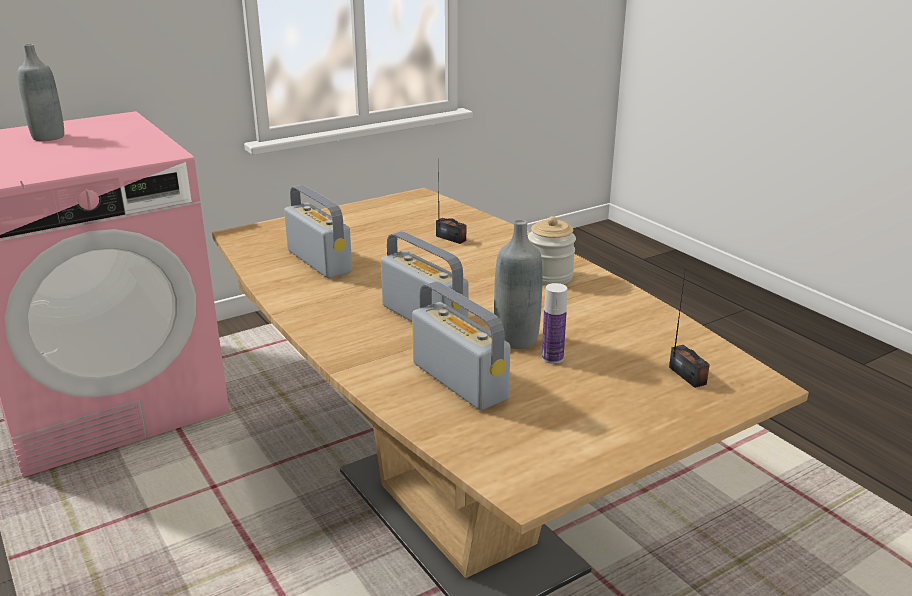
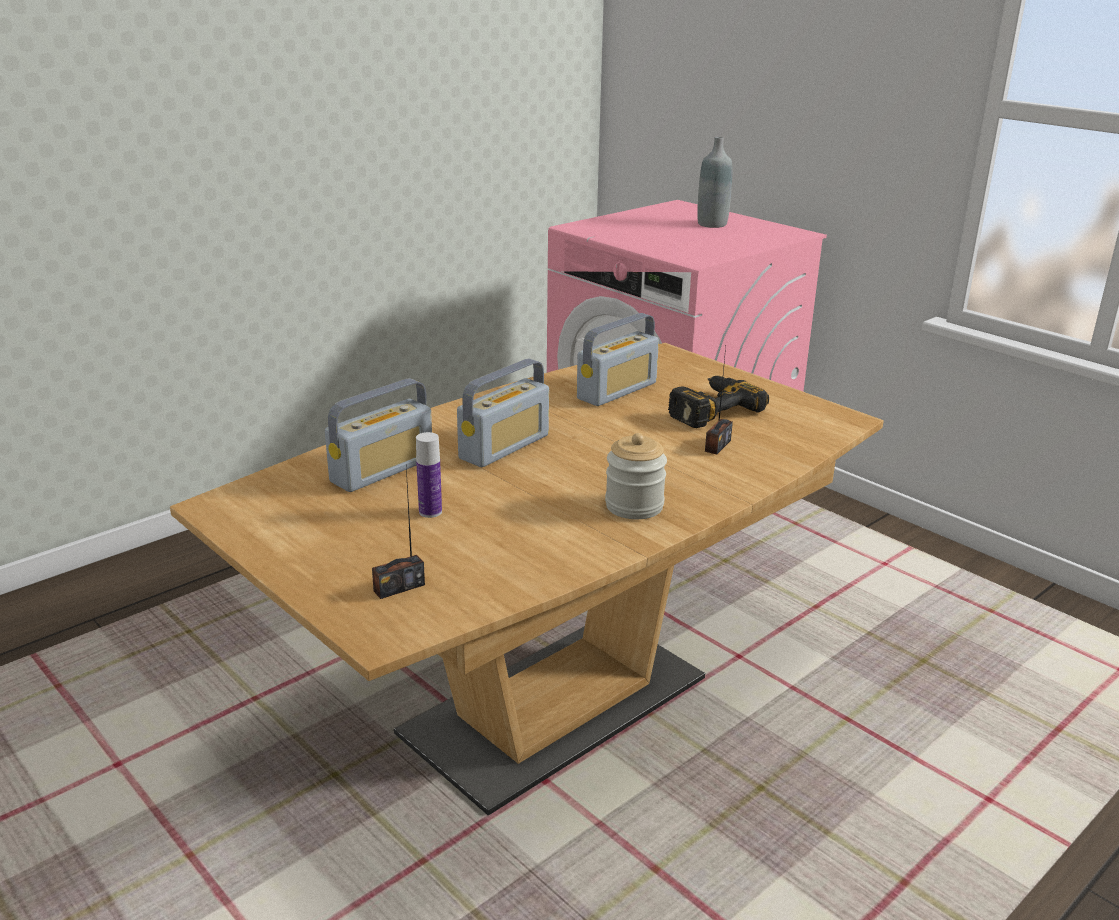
camera: 80 degrees right, 0 degrees up
(378, 233) = (708, 409): none -> power drill
(516, 339) = (468, 492): grey bottle -> none

